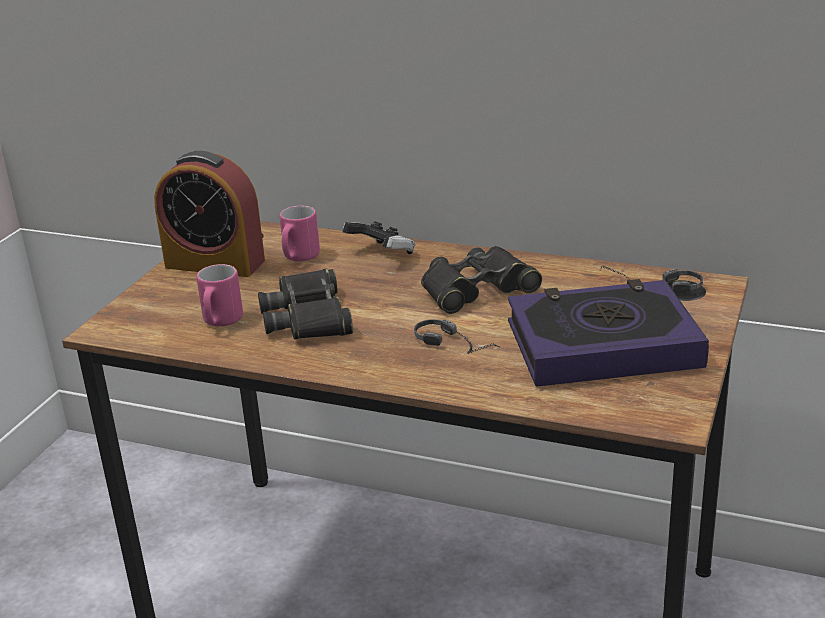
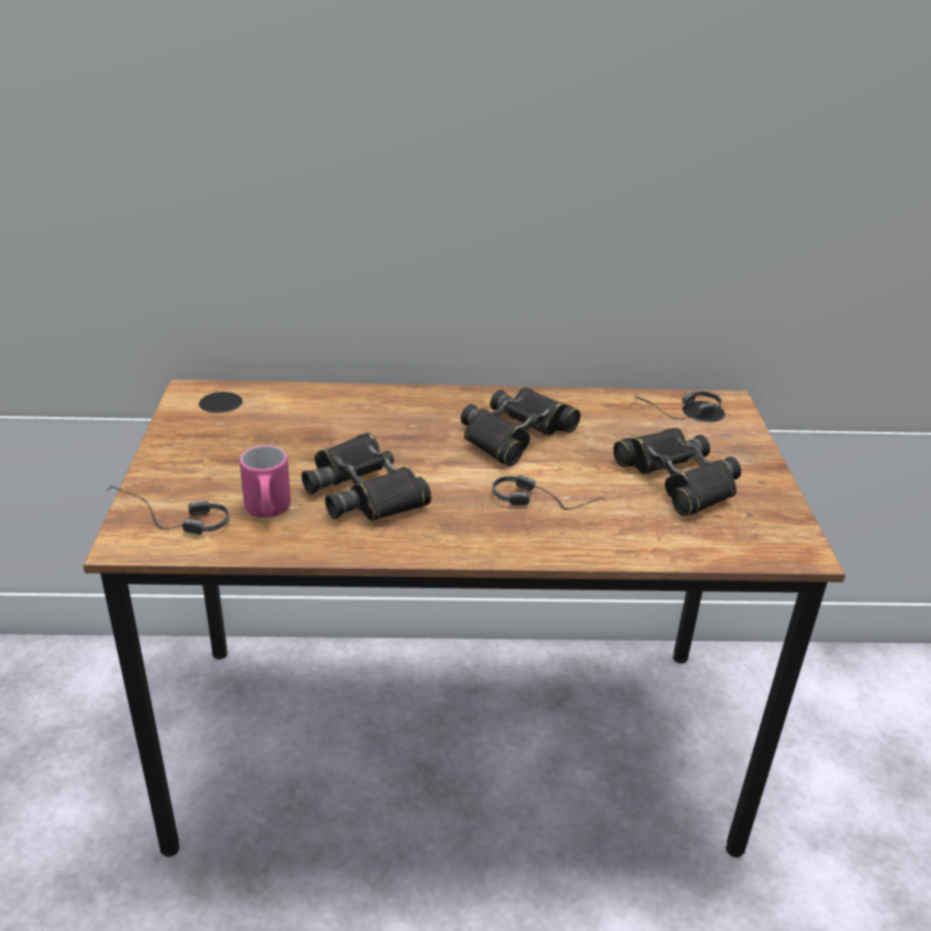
camera: 25 degrees left, 5 degrees up
(141, 320) = (168, 523): none -> headphones
(215, 263) = (209, 439): alarm clock -> none
(298, 258) = (302, 421): pink mug -> none
(382, 254) = (390, 406): game controller -> none
(602, 345) = (678, 479): book -> black binoculars

